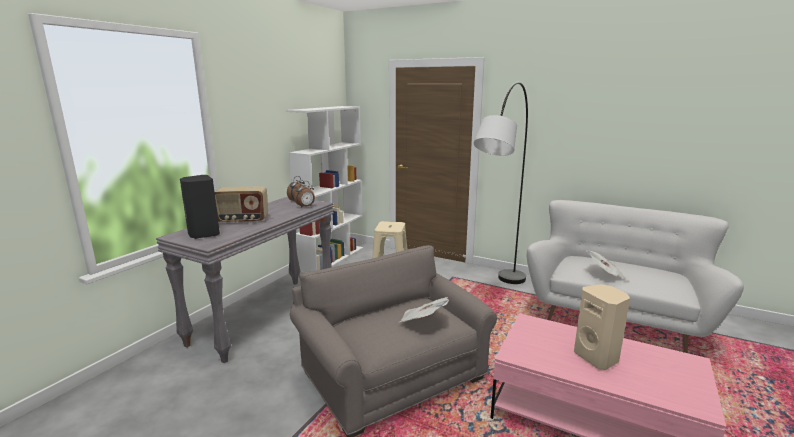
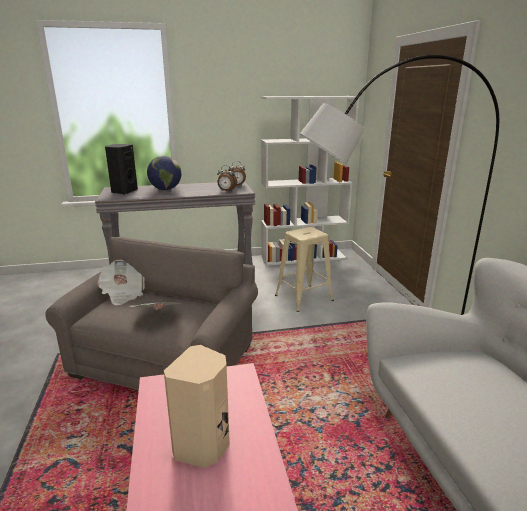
camera: 50 degrees right, 5 degrees up
(243, 220) = (165, 189): radio -> globe
(605, 275) = (459, 395): newspaper -> newspaper (123, 293)

